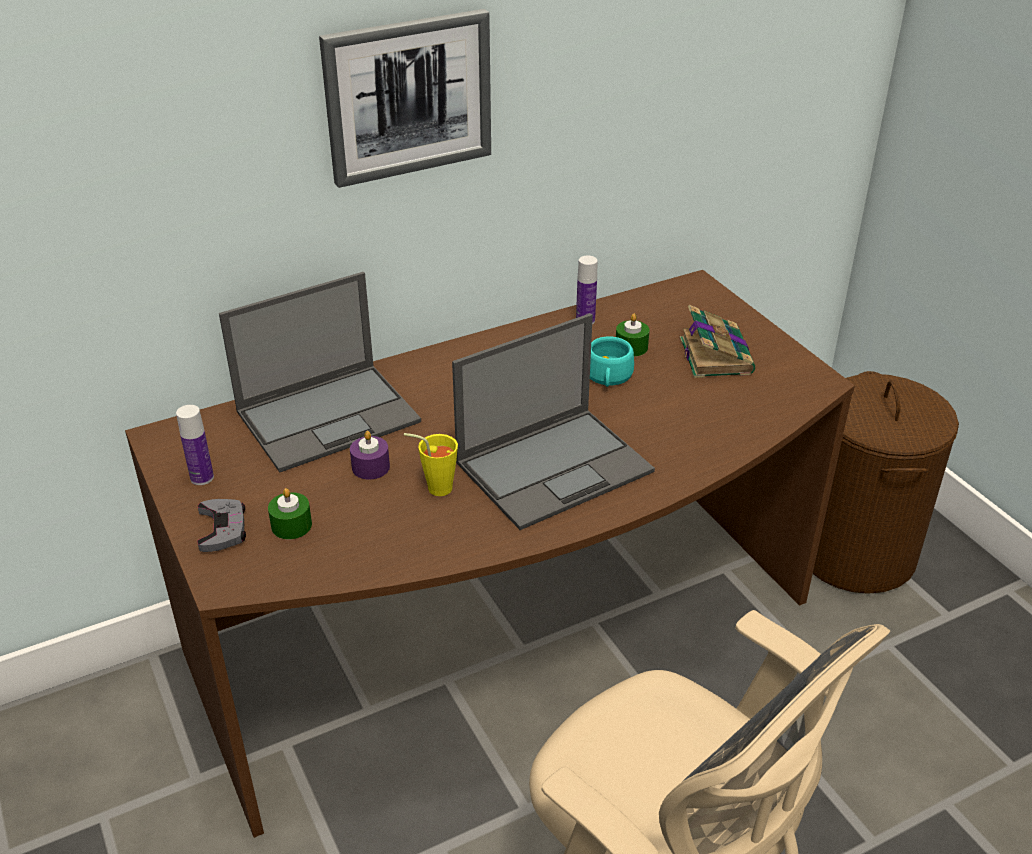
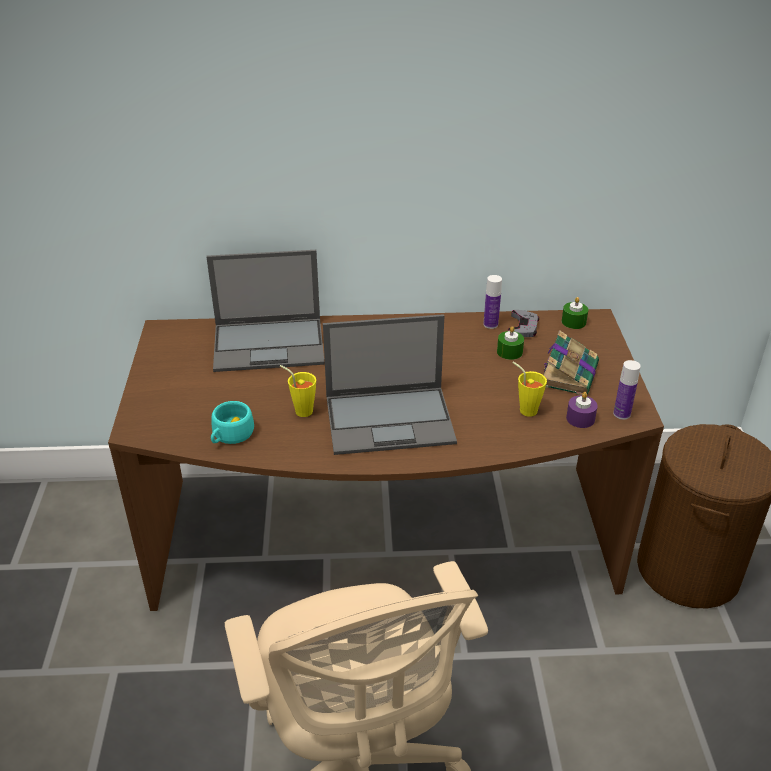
camera: 25 degrees right, 0 degrees up
(202, 478) = (167, 362): bottle -> bottle (621, 414)
(223, 529) = (156, 397): grey game controller -> grey game controller (523, 327)
(291, 525) = (196, 407): green candle -> green candle (573, 322)
(370, 467) = (271, 384): purple candle -> purple candle (580, 418)
(408, 97) = (365, 131): picture -> none
(608, 378) = (475, 369): turquoise cup -> turquoise cup (230, 435)
(698, 408) = (525, 408): none -> yellow cup

